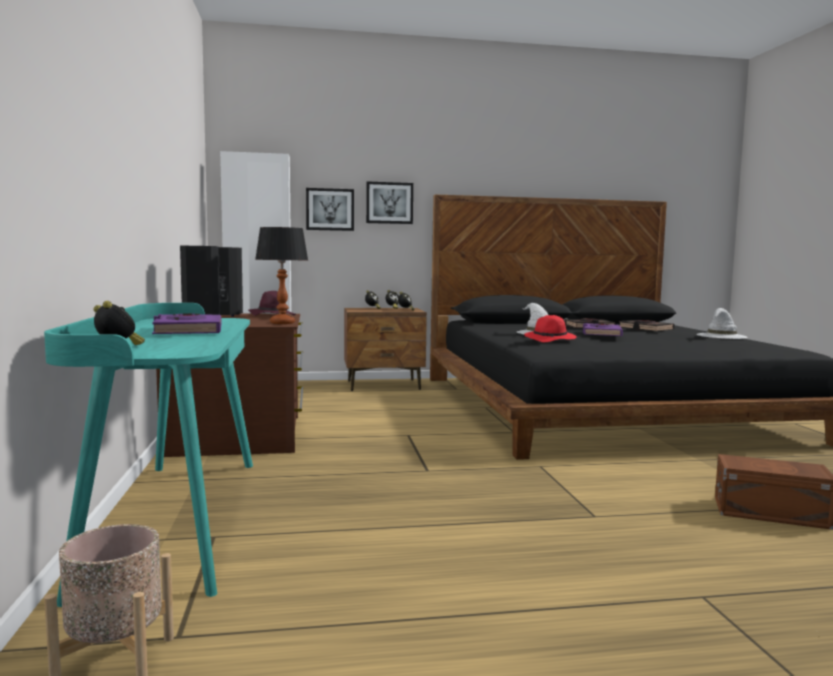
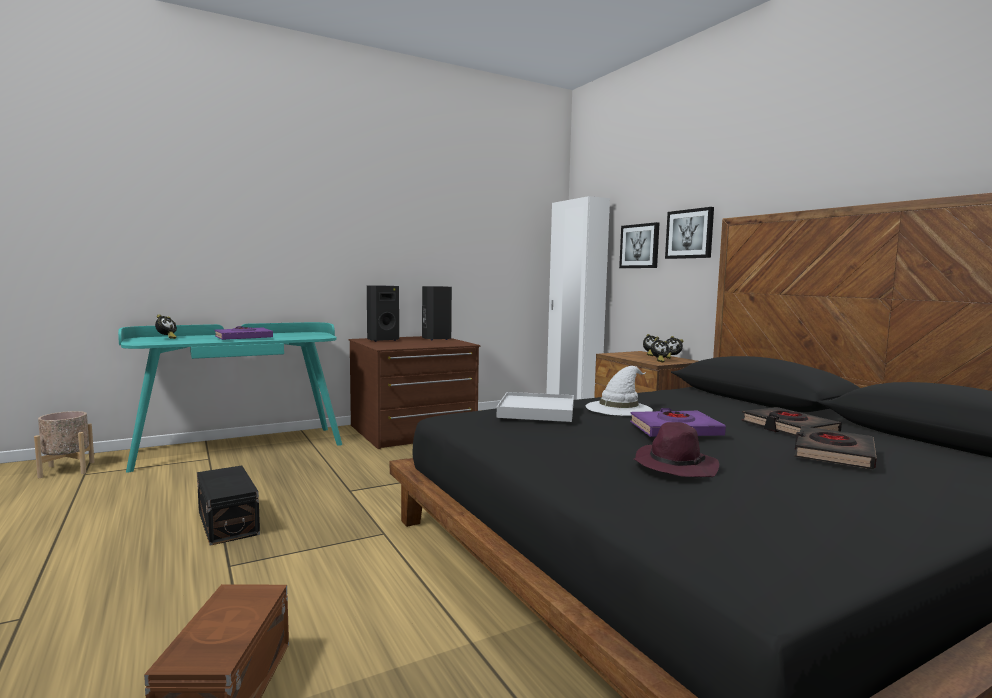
camera: 70 degrees right, 0 degrees up
(272, 316) = (446, 343): purple hat -> purple hat (674, 466)
(282, 323) = (394, 347): table lamp -> none
(488, 518) = (229, 522): none -> black storage box
(550, 340) = (537, 411): red hat -> white tray
(721, 336) = (879, 508): white hat -> none

